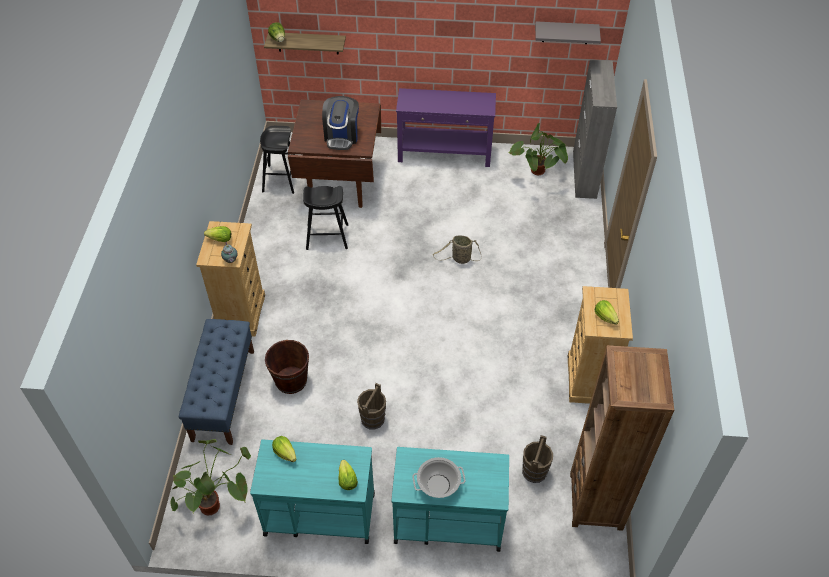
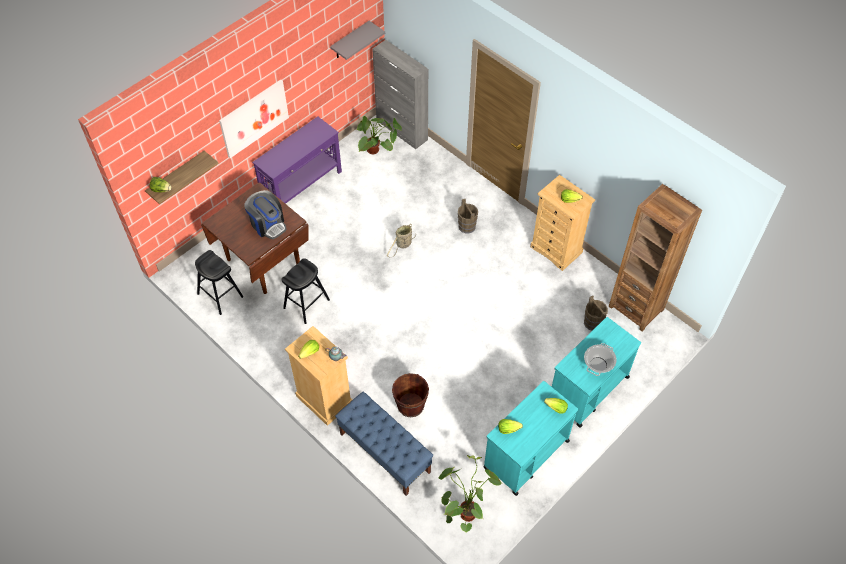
camera: 50 degrees left, 5 degrees up
(372, 419) = (483, 379): brown bucket -> brown bucket (467, 226)
(415, 40) = (254, 118): none -> picture

